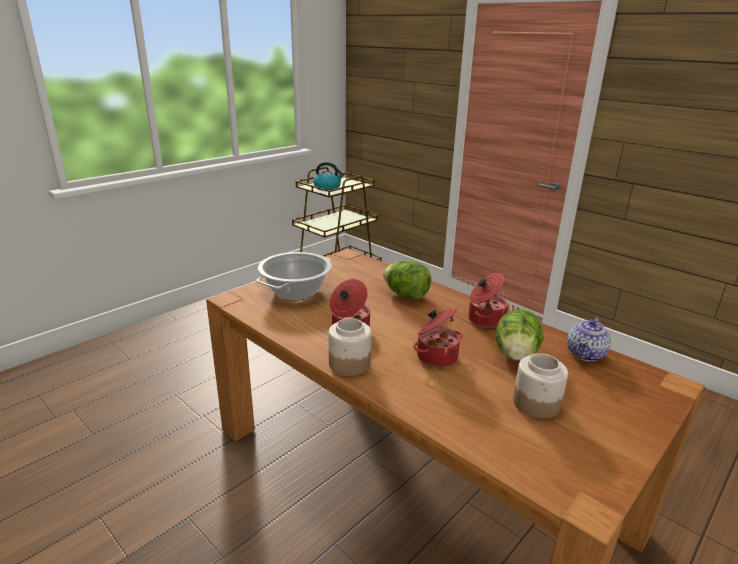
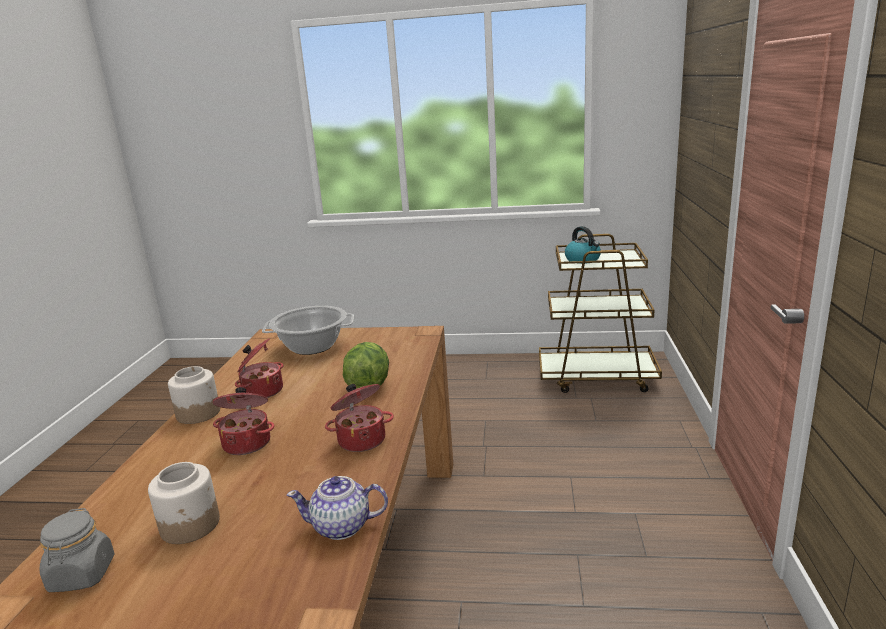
camera: 55 degrees right, 5 degrees down
(516, 355) = (292, 482): lettuce -> none
(566, 462) = (82, 575): none -> grey jar

